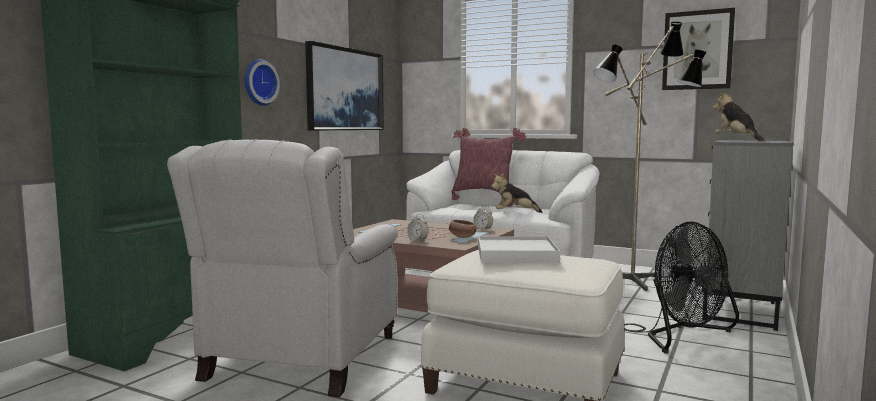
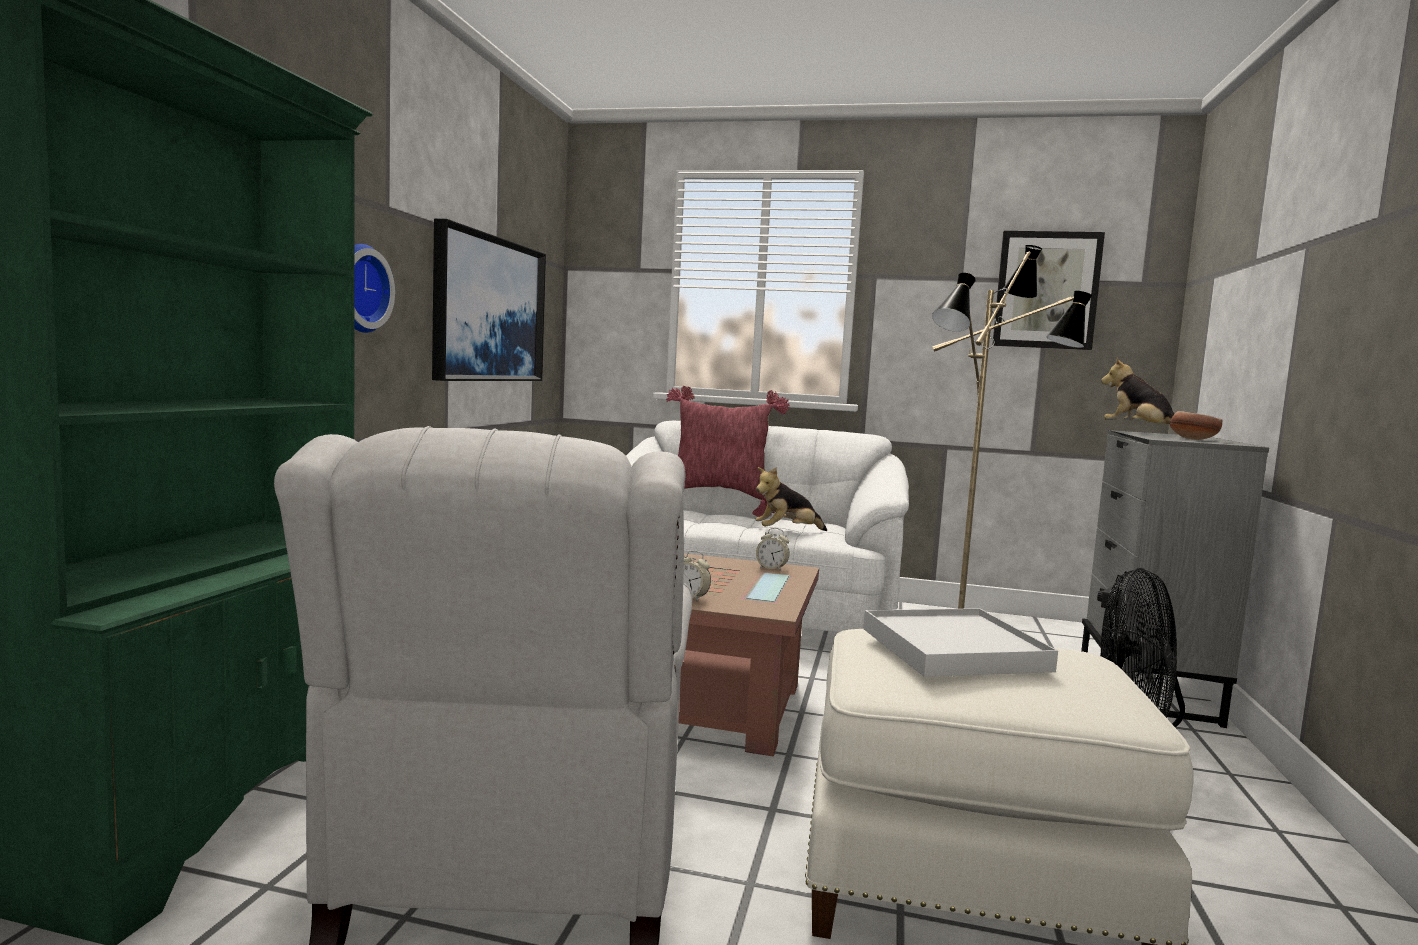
camera: 15 degrees left, 0 degrees up
(462, 237) = (758, 589): bowl -> bowl (1191, 439)

